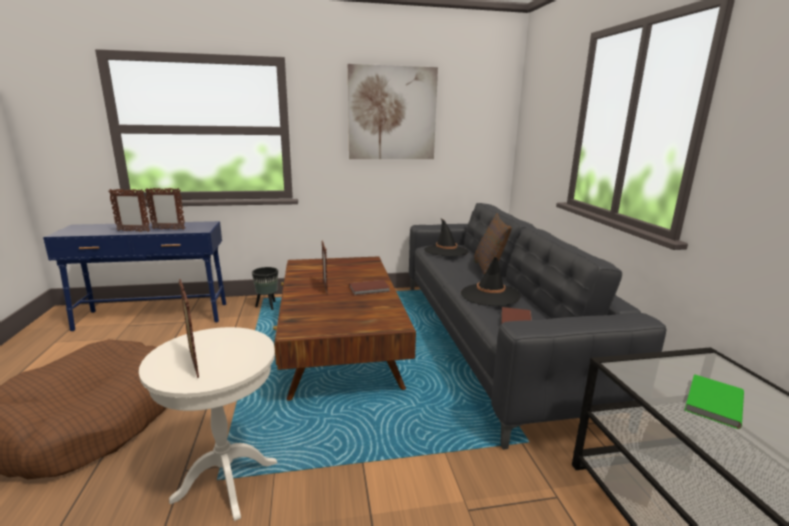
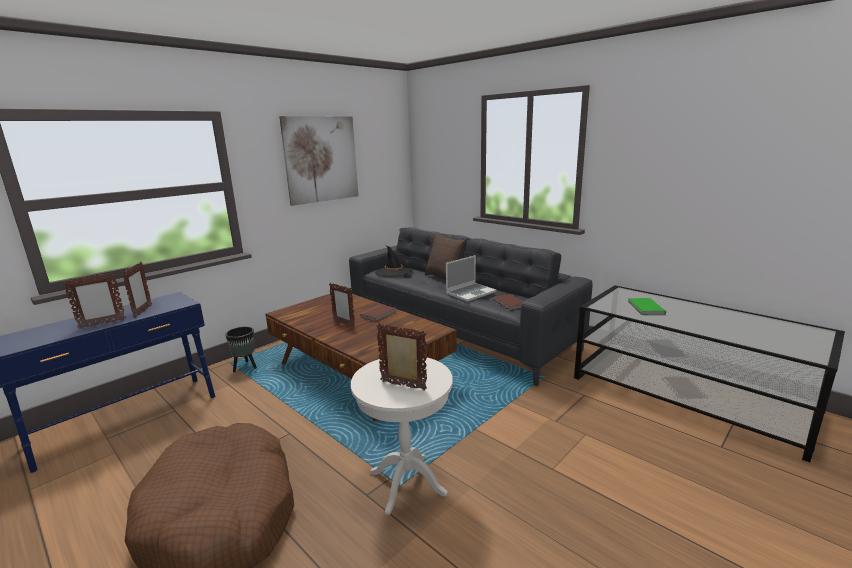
camera: 35 degrees left, 0 degrees up
(168, 229) = (142, 312): picture frame -> picture frame turned 60 degrees counterclockwise
(490, 295) = (471, 293): black hat -> laptop

